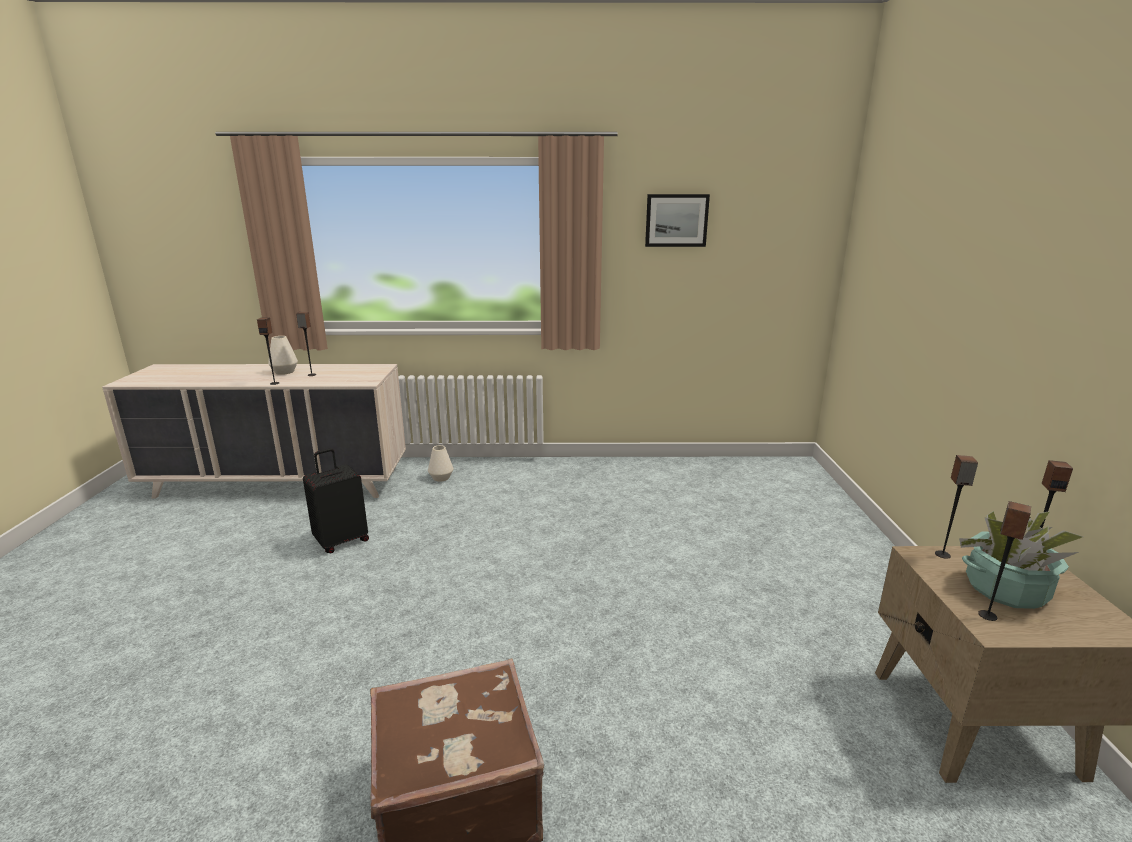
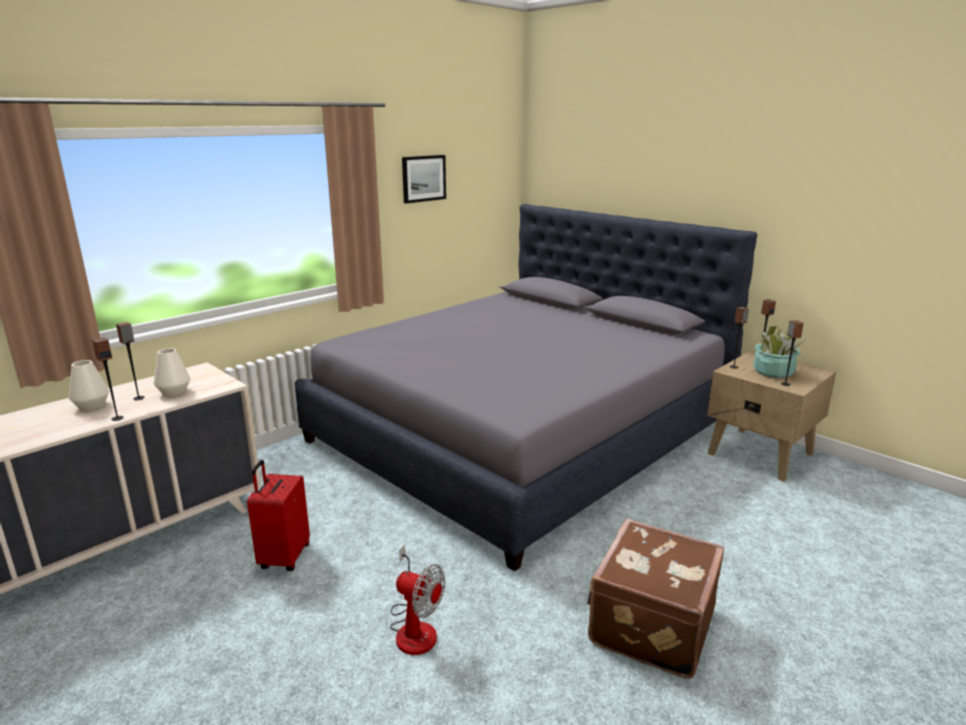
camera: 45 degrees left, 0 degrees up
(313, 645) = (414, 627): none -> fan
(341, 541) = (283, 557): black suitcase -> red suitcase
(441, 478) = (278, 471): white vase -> white vase (174, 392)
(675, 534) = (521, 432): none -> grey bed

